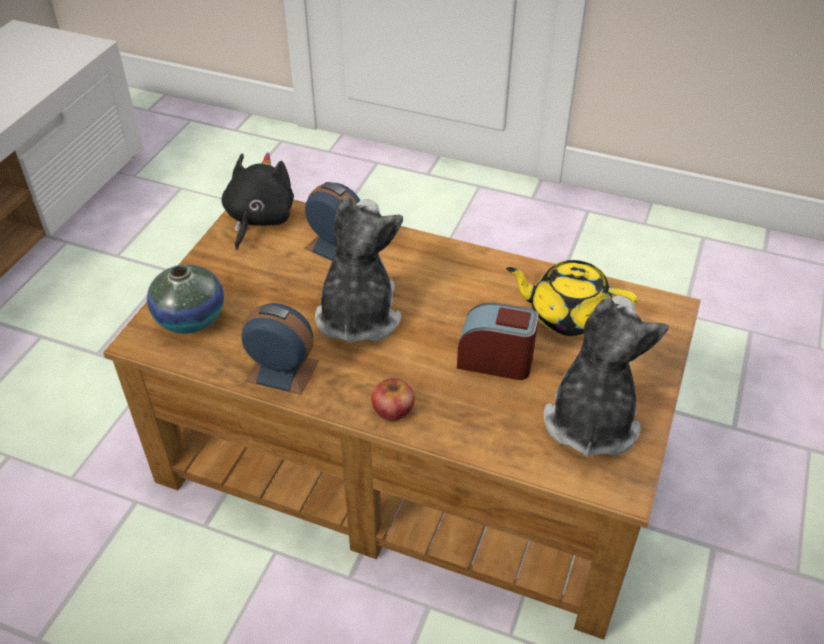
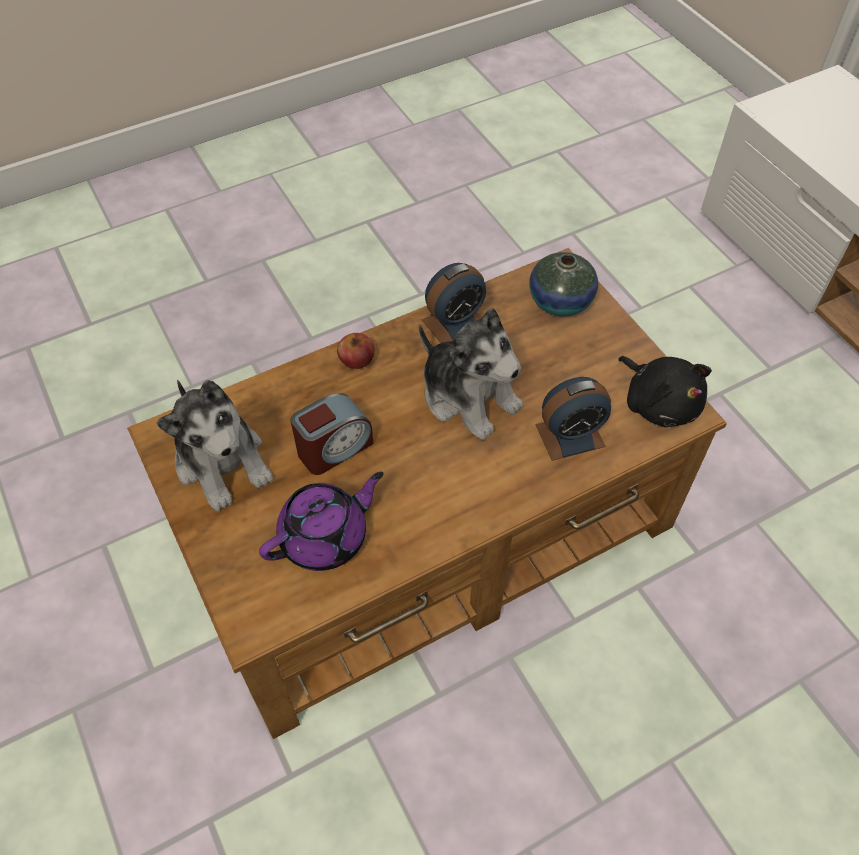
camera: 130 degrees right, 10 degrees up
(567, 315) = (325, 537): yellow teapot -> purple teapot

